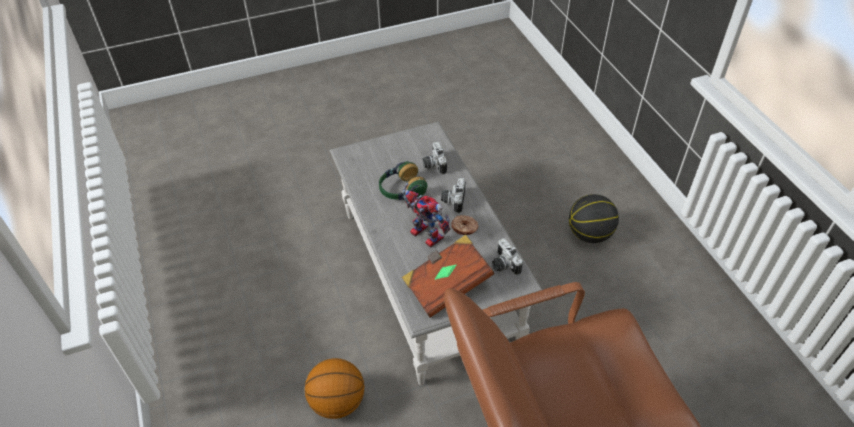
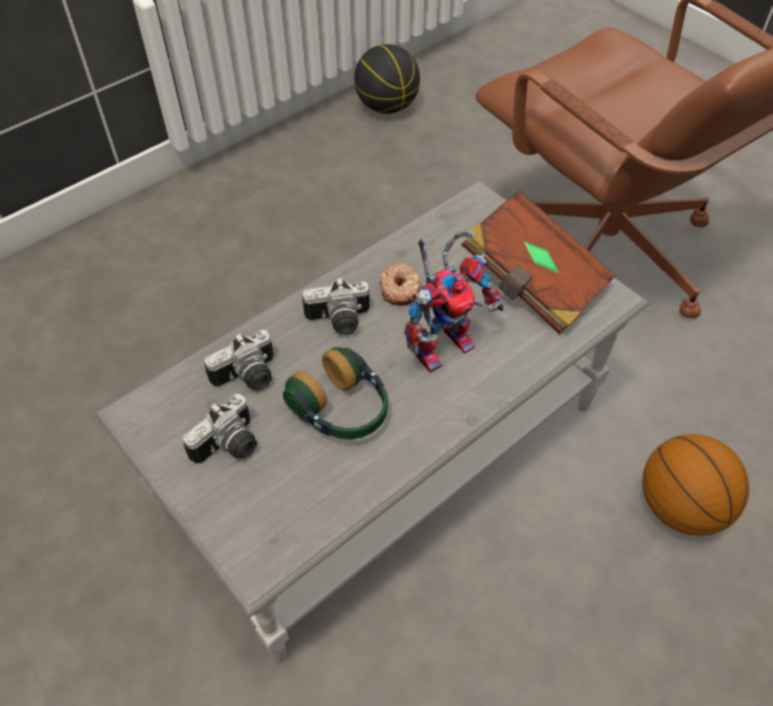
camera: 110 degrees left, 5 degrees up
(422, 235) = (444, 342): toy robot -> toy robot turned 150 degrees counterclockwise
(503, 265) = (455, 227): camera -> camera (230, 447)
(589, 234) = (220, 268): basketball -> basketball (387, 107)

